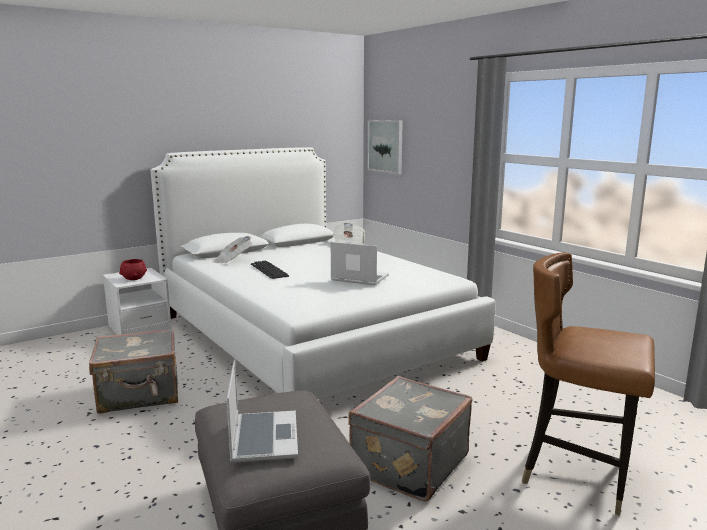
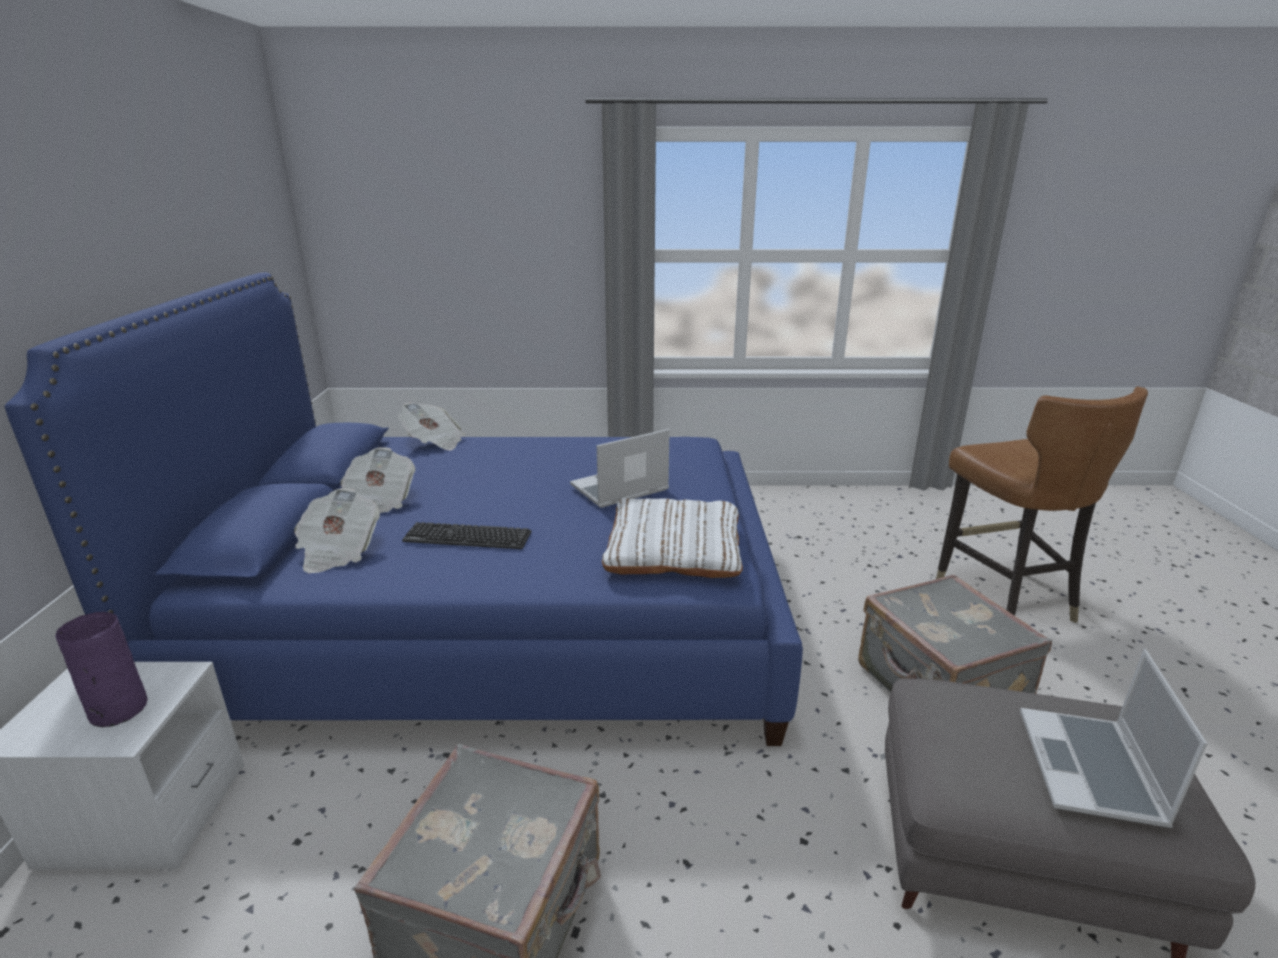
camera: 55 degrees left, 10 degrees up
(133, 279) = (117, 710): red bowl -> purple vase
(263, 437) = (1091, 769): laptop -> laptop turned 105 degrees counterclockwise
(279, 254) = (379, 501): none -> newspaper
(311, 336) = (501, 615): white bed -> blue bed
(314, 299) = (674, 548): none -> white pillow
(385, 146) = (373, 252): picture -> none
(577, 475) = (1004, 599): brown chair -> brown chair turned 75 degrees counterclockwise

